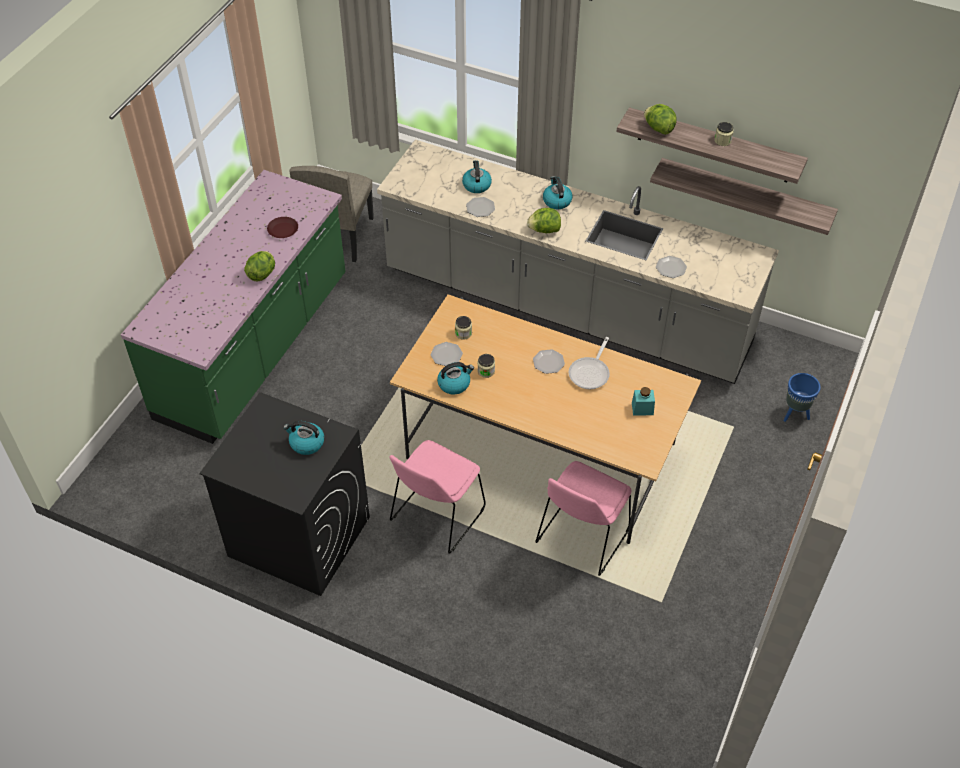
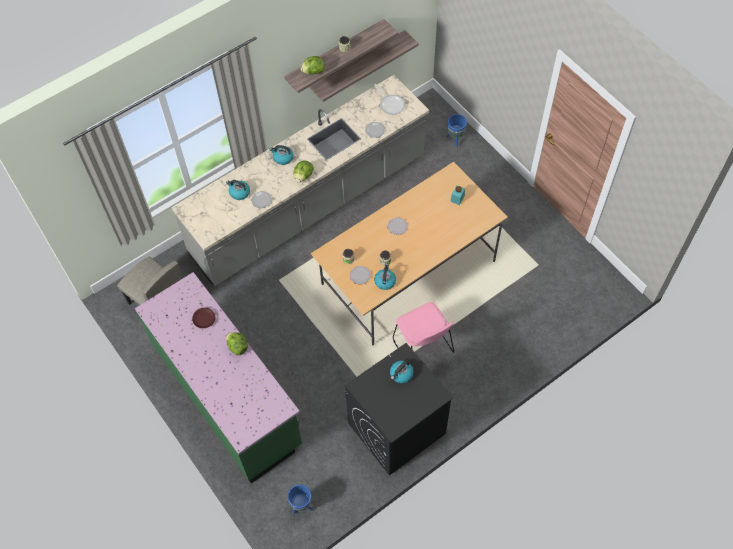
camera: 60 degrees left, 10 degrees up
(144, 482) = (302, 506): none -> blue planter
(581, 538) = (478, 281): pink chair -> none
(590, 373) = (417, 210): frying pan -> frying pan (390, 104)

